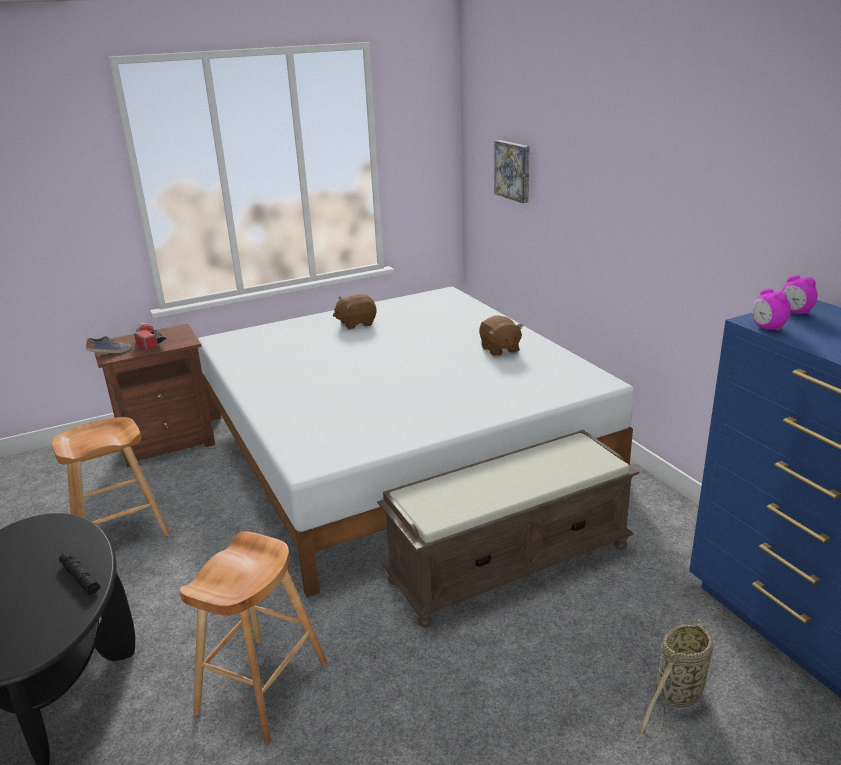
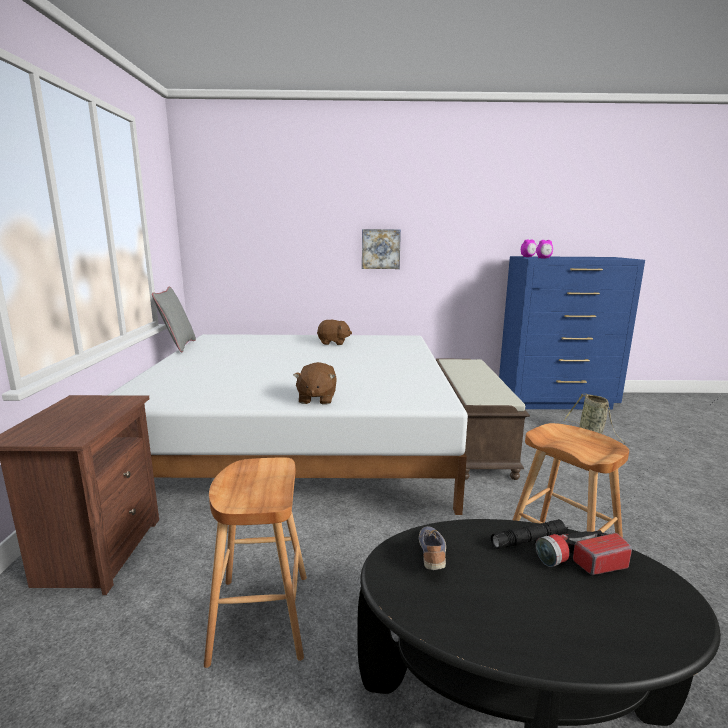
camera: 65 degrees left, 10 degrees down
(110, 352) = (57, 436): shoe -> shoe (432, 555)
(149, 343) = (82, 415): flashlight -> flashlight (580, 561)
(356, 323) = (208, 360): brown plush toy -> brown plush toy (316, 399)
(390, 296) = (178, 346): none -> grey pillow
(514, 170) = (258, 232): picture -> picture (380, 249)

